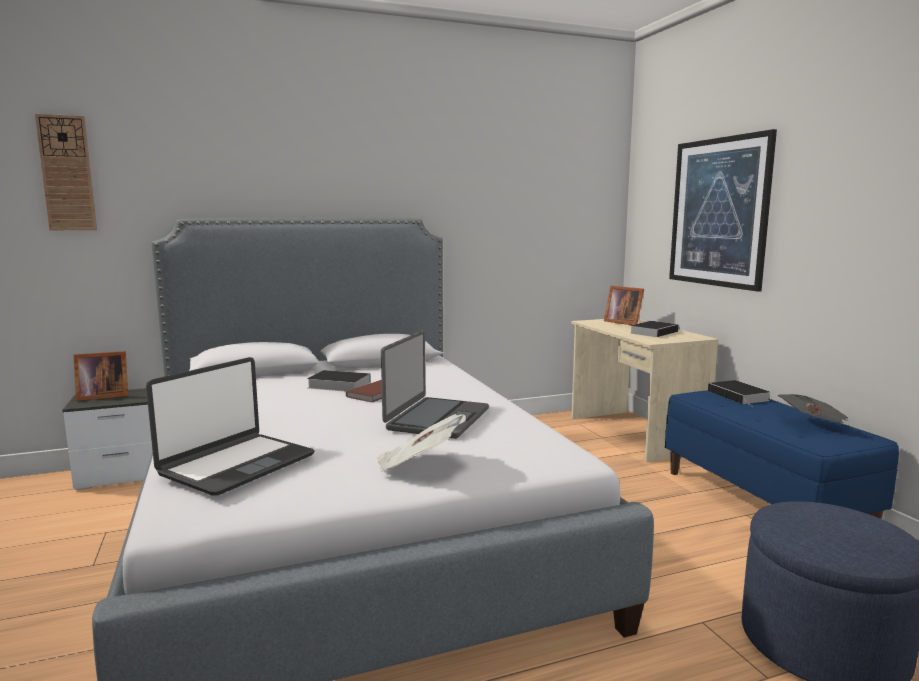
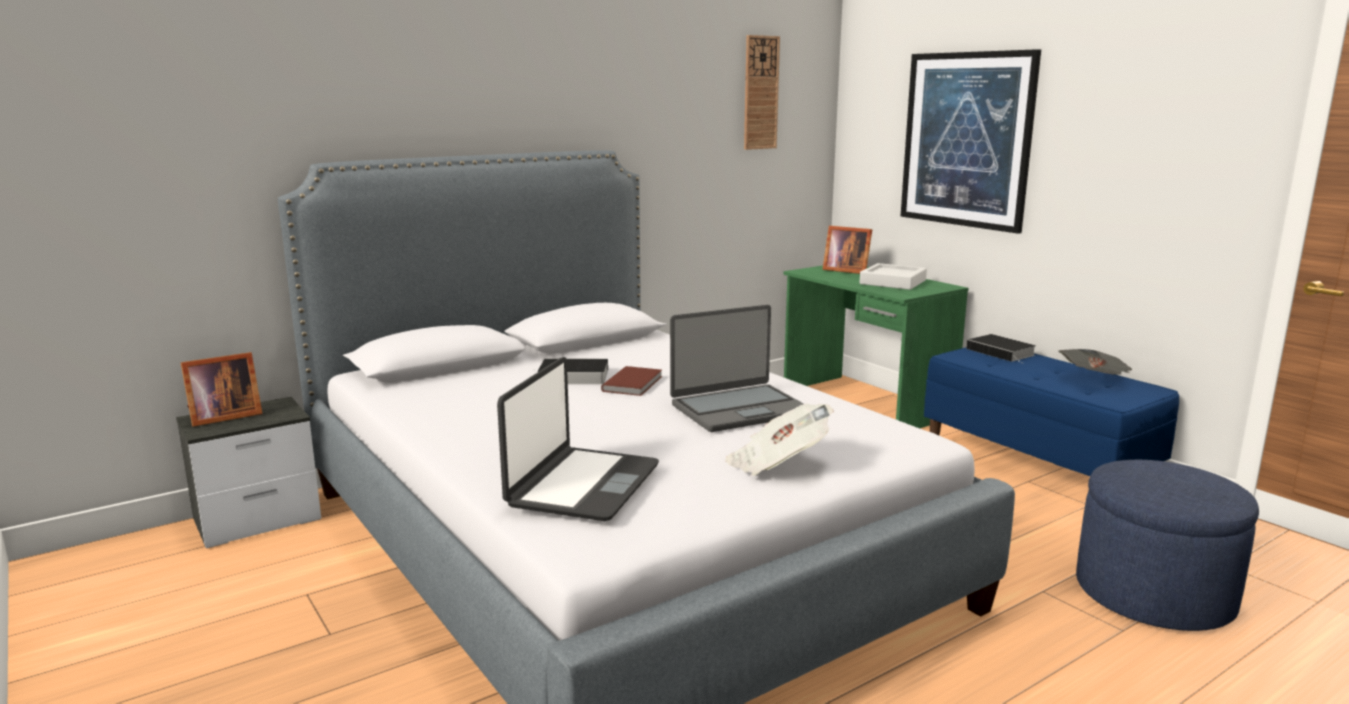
camera: 15 degrees left, 5 degrees up
(67, 173) = (149, 103): wall clock -> wall clock (760, 93)
(437, 419) = (739, 409): laptop -> laptop turned 60 degrees clockwise
(633, 434) = (864, 403): beige desk -> green desk
(654, 332) = (892, 282): book -> grey tray

